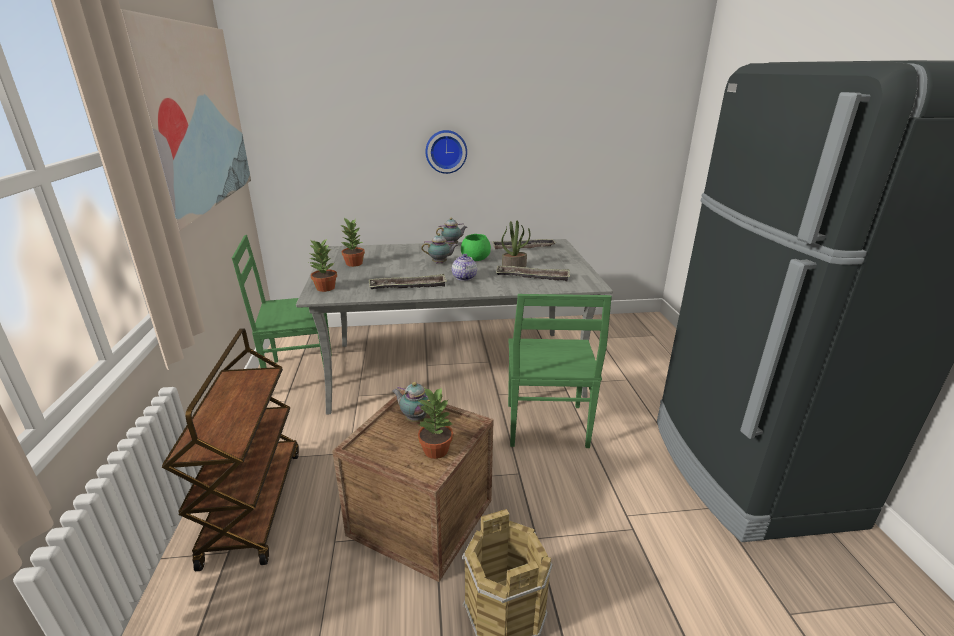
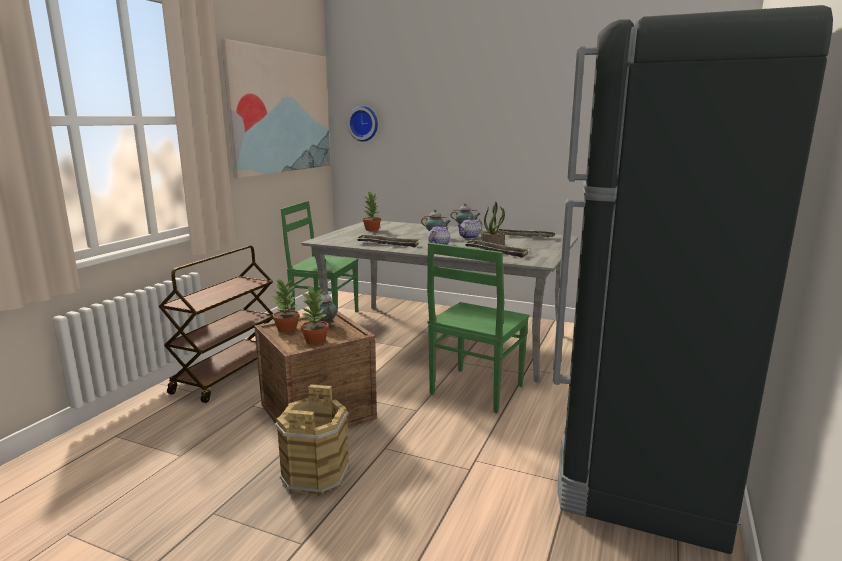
camera: 30 degrees right, 10 degrees down
(325, 288) = (331, 238): potted plant -> potted plant (286, 329)
(446, 151) = (478, 149): wall clock -> wall clock (364, 123)
(475, 258) = (469, 237): green bowl -> teapot

